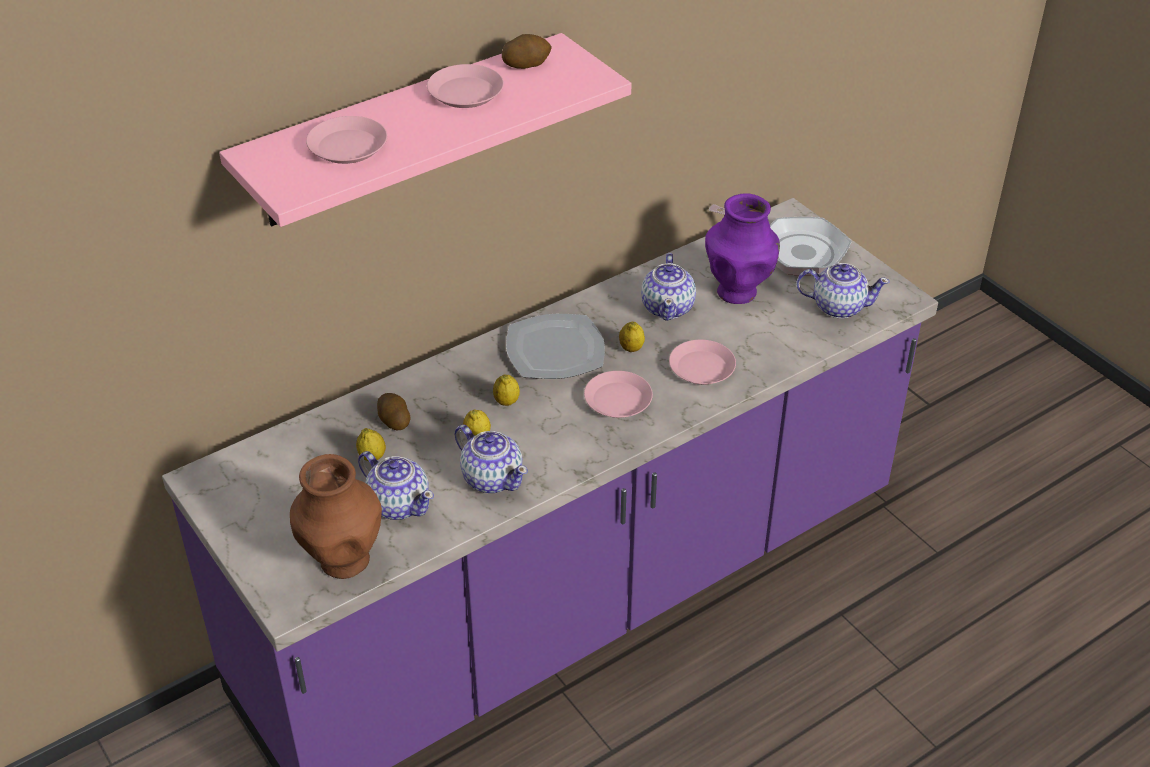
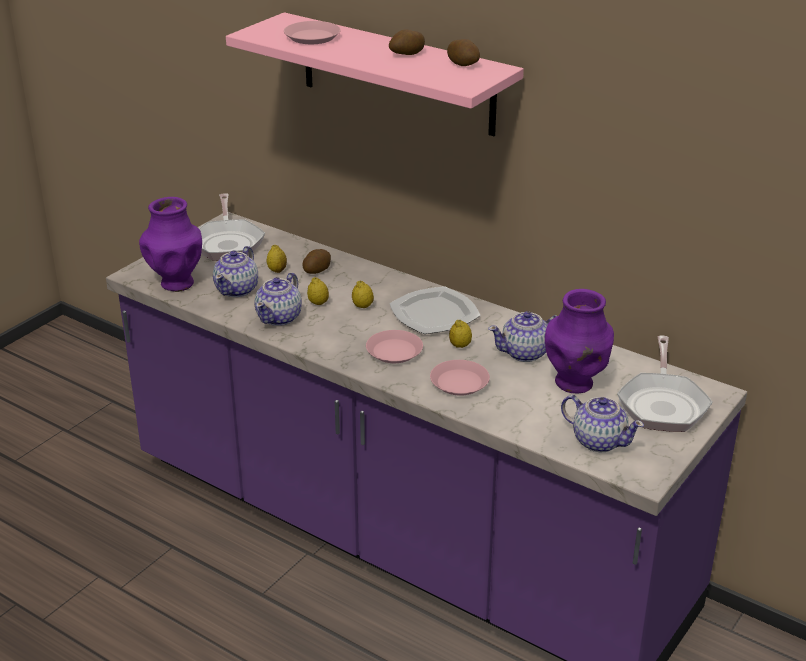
camera: 70 degrees right, 10 degrees down
(261, 490) = (227, 242): none -> frying pan
(343, 561) = (177, 283): brown vase -> purple vase
(465, 93) = (406, 54): pink plate -> potato
(838, 306) = (598, 441): teapot -> teapot turned 45 degrees counterclockwise

